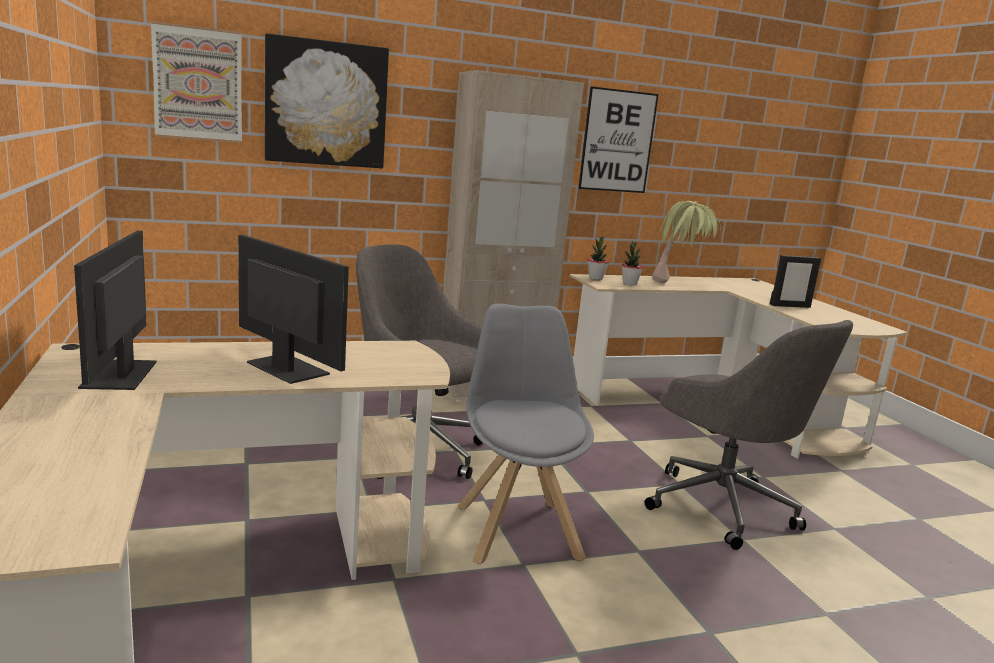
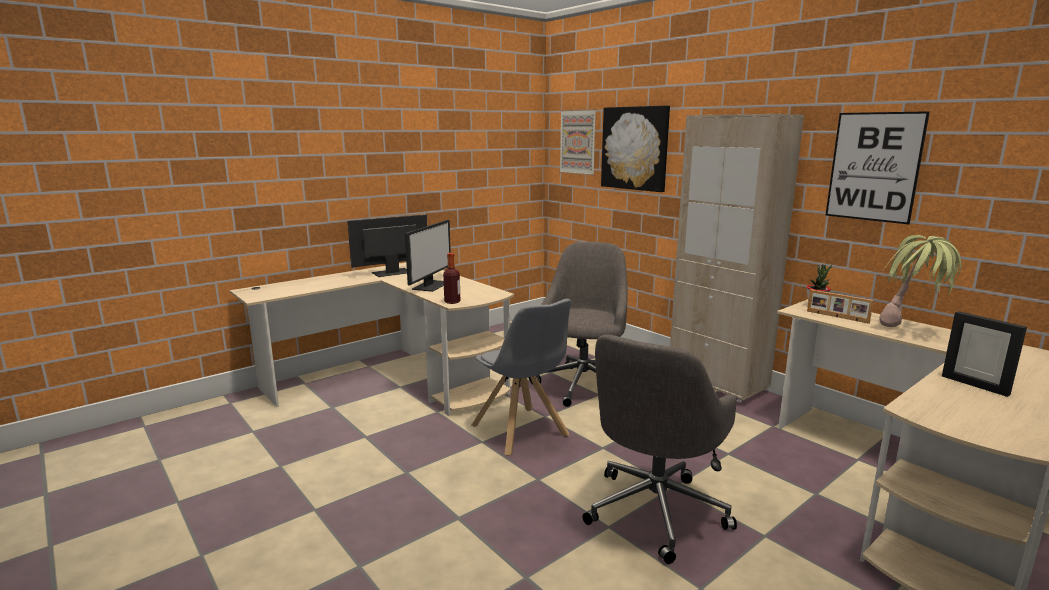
camera: 70 degrees right, 0 degrees up
(415, 375) = (452, 302): none -> bottle
(516, 527) = (522, 432): grey chair -> grey chair turned 90 degrees clockwise
(629, 283) = (837, 317): potted plant -> picture frame

